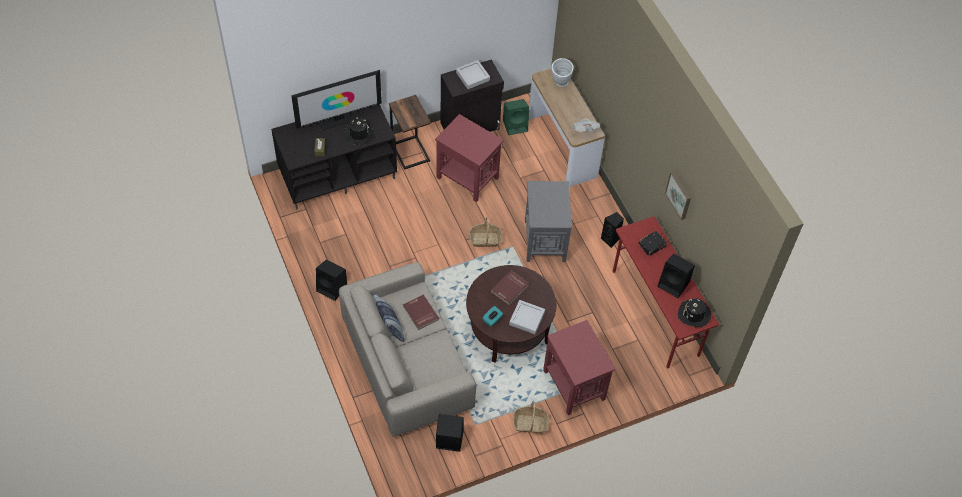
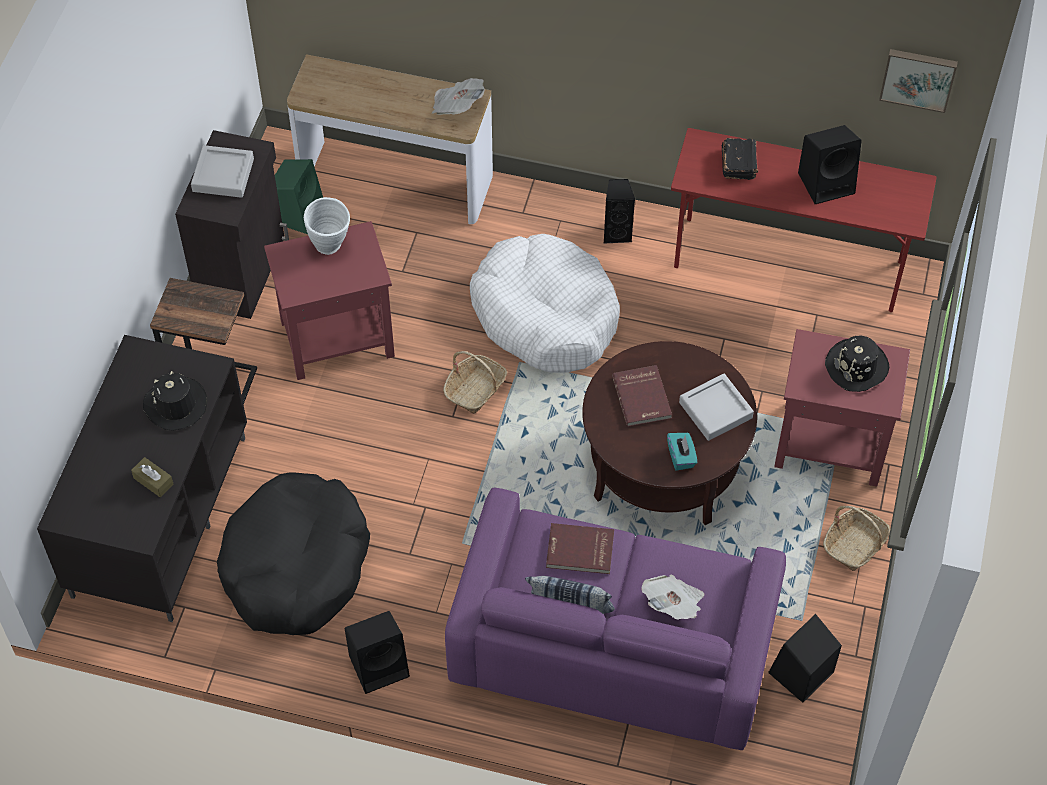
camera: 50 degrees left, 0 degrees up
(339, 118) = (115, 413): television -> none
(353, 232) = (296, 565): none -> black dog bed
(406, 362) = (613, 644): beige sofa -> purple sofa
(422, 361) = (673, 604): none -> newspaper
(544, 240) = (545, 315): grey side table -> white dog bed
(560, 84) = (342, 80): white vase -> white vase (331, 248)
(679, 194) = (748, 45): picture -> picture (918, 78)
(694, 314) = (897, 193): black hat -> black hat (857, 367)

